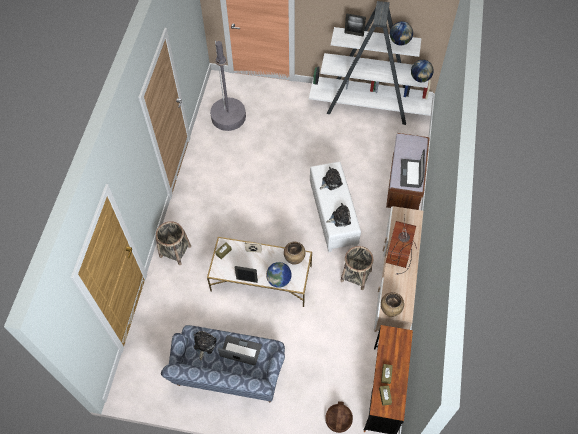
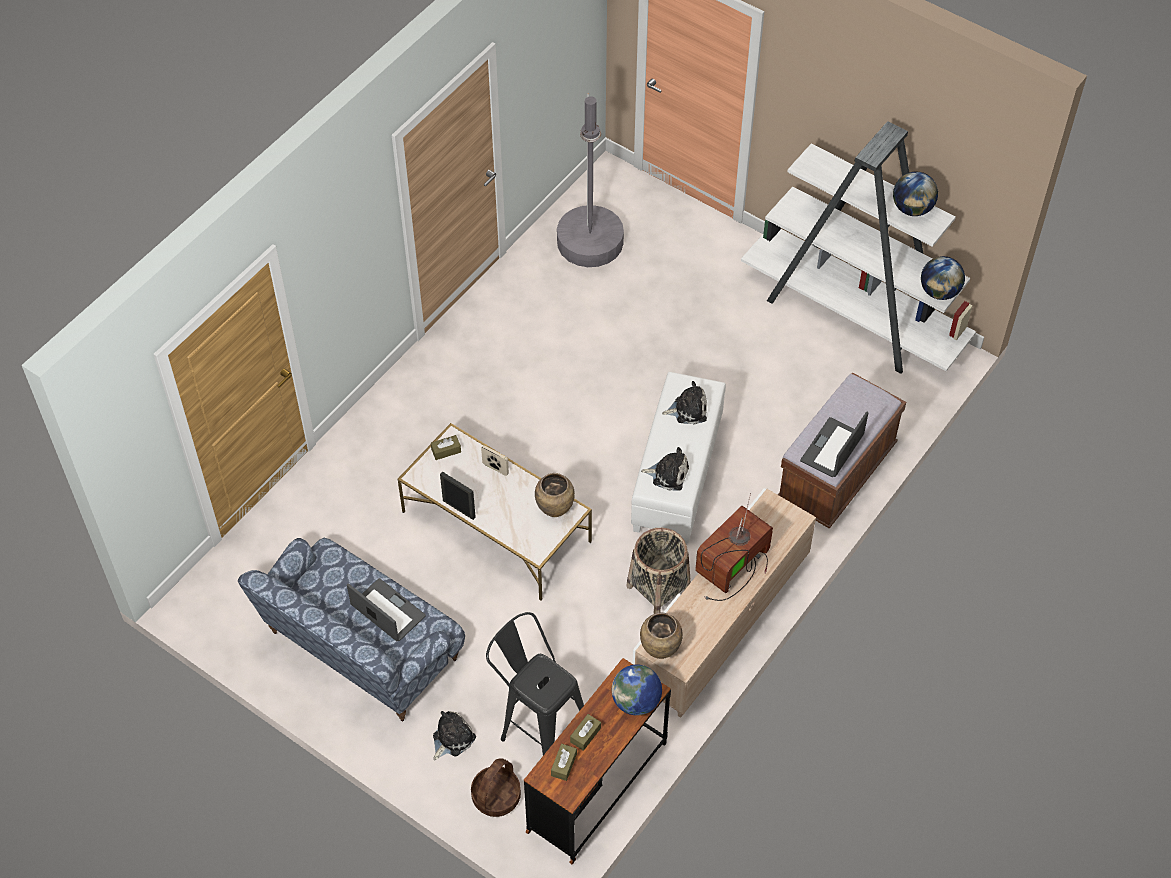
camera: 25 degrees right, 5 degrees down
(175, 251) = (380, 426): basket -> none
(204, 345) = (336, 578): plush toy -> plush toy (451, 738)
(279, 280) = (510, 530): globe -> globe (636, 701)
(339, 374) = (538, 729): none -> black stool
(354, 34) = (838, 167): picture frame -> none

